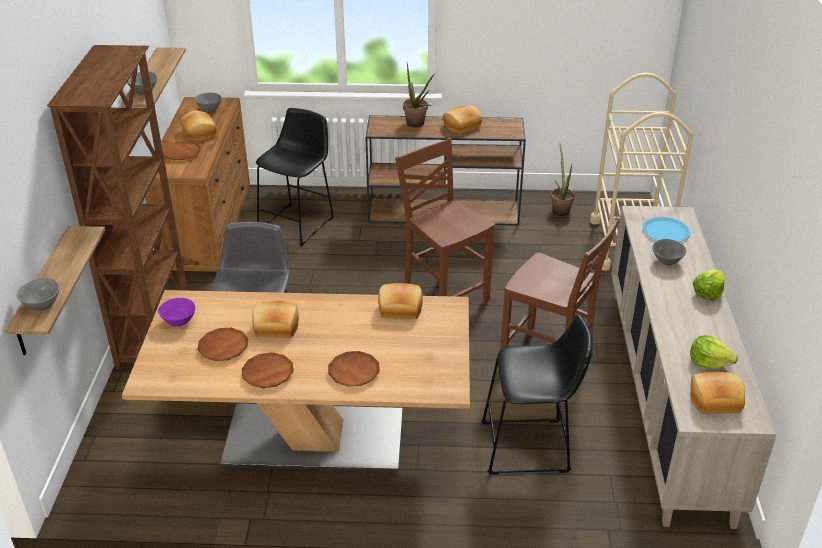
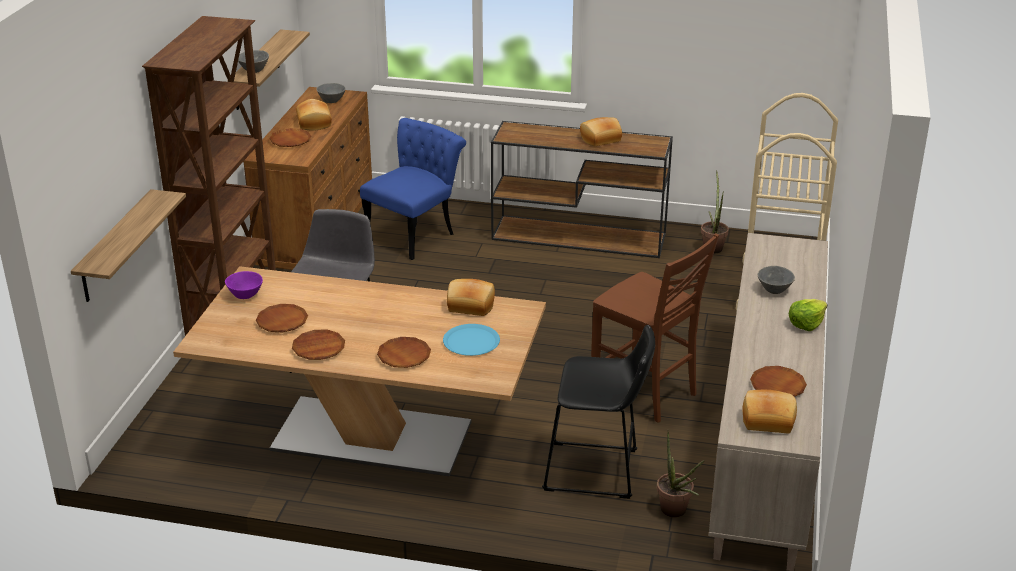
camera: 10 degrees right, 5 degrees down
(41, 305) = (108, 253): grey bowl -> none
(276, 327) = (339, 310): bread -> none
(299, 222) = (415, 233): black stool -> blue chair
(417, 125) = (552, 134): potted plant -> potted plant (676, 513)
(444, 293) = (552, 317): brown chair -> none
(665, 231) = (786, 261): blue plate -> blue plate (471, 341)
(709, 362) = (777, 386): lettuce -> brown plate

